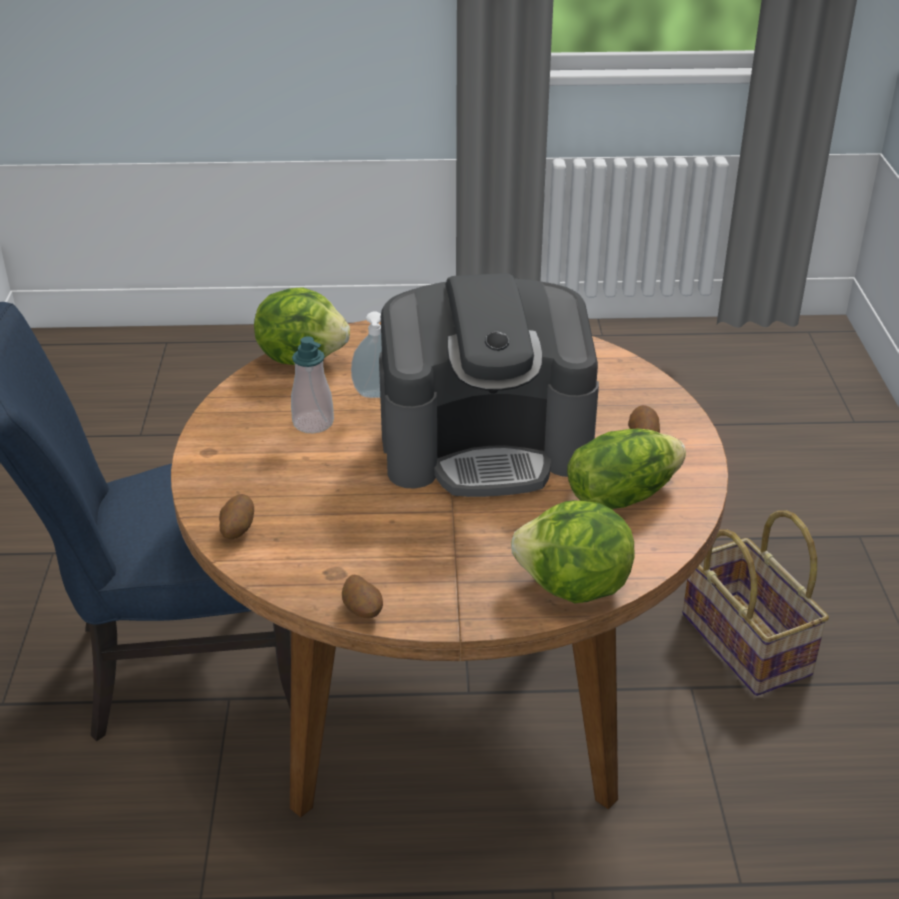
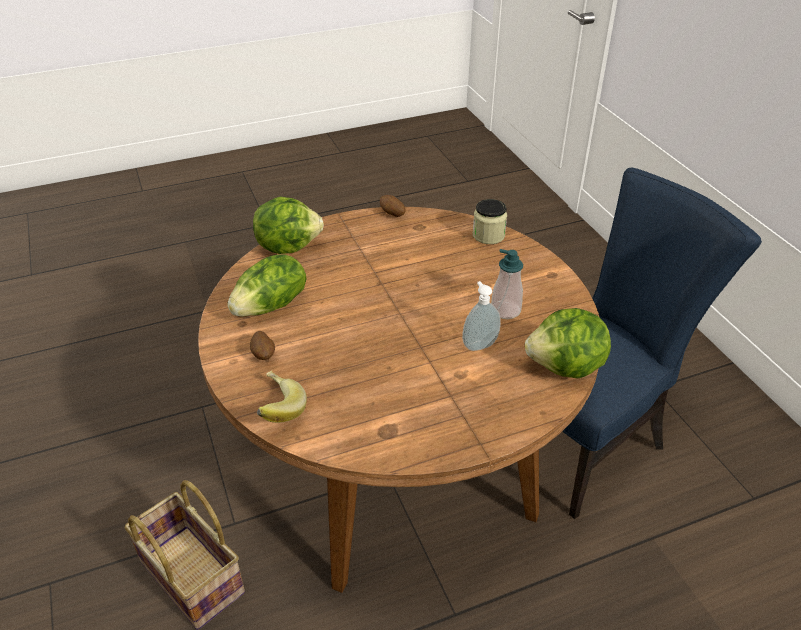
camera: 160 degrees right, 5 degrees up
(237, 530) = (488, 235): potato -> jar
(486, 445) = (376, 322): coffee machine -> none
(637, 384) = (276, 410): none -> banana

